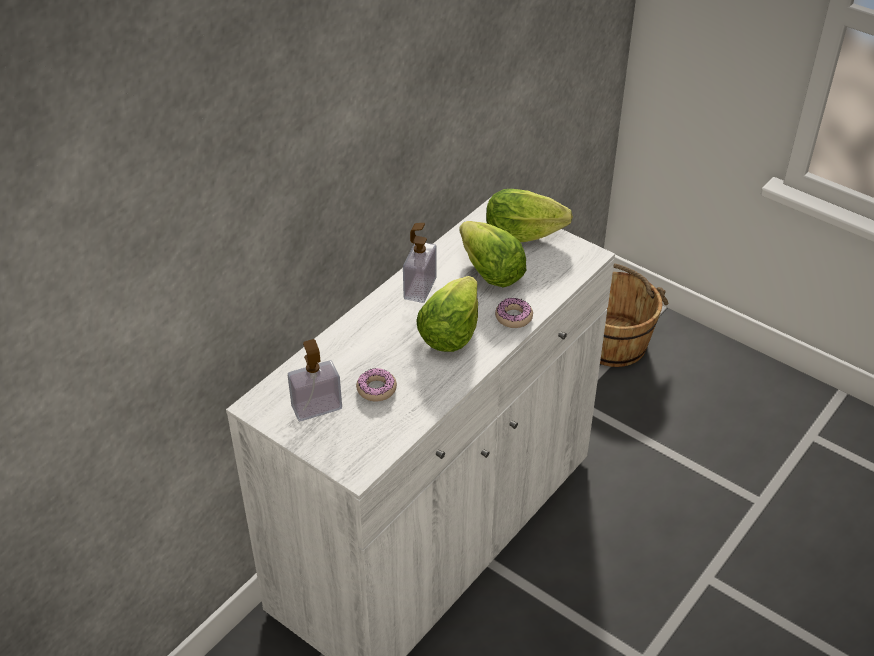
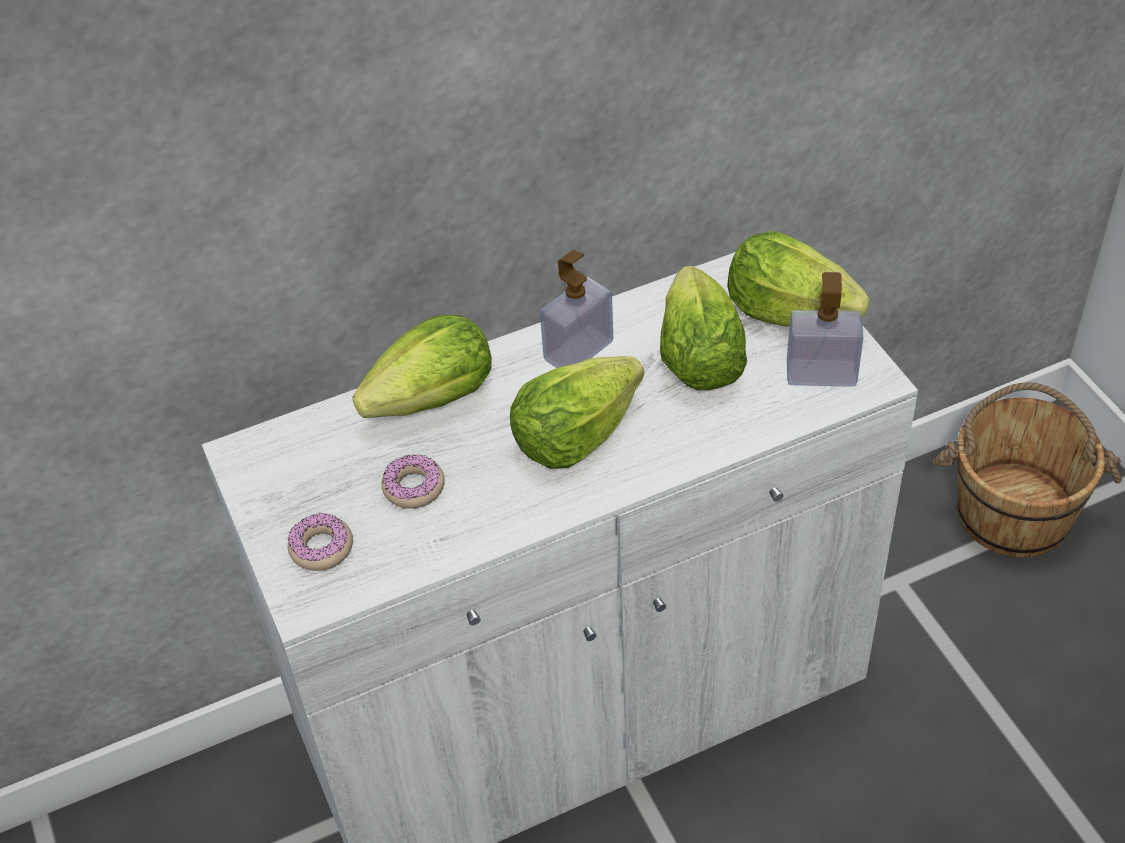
camera: 30 degrees right, 5 degrees up
(317, 407) = (316, 486): soap dispenser -> soap dispenser (821, 373)
(354, 339) = (434, 399): none -> lettuce
(513, 317) = (685, 443): donut -> donut (321, 548)

